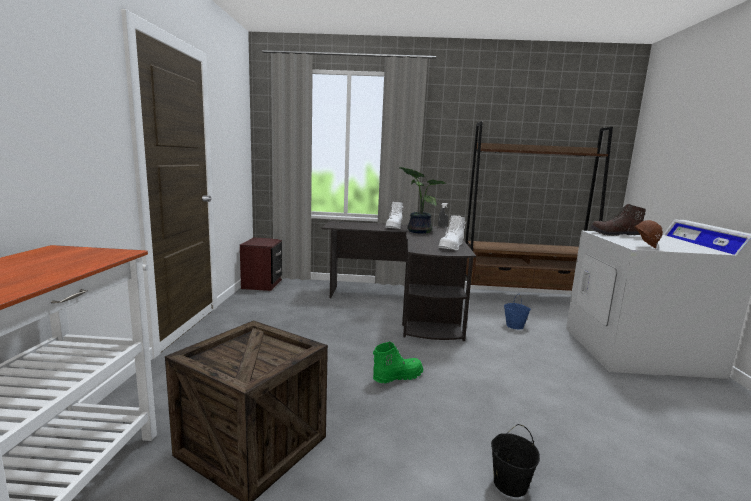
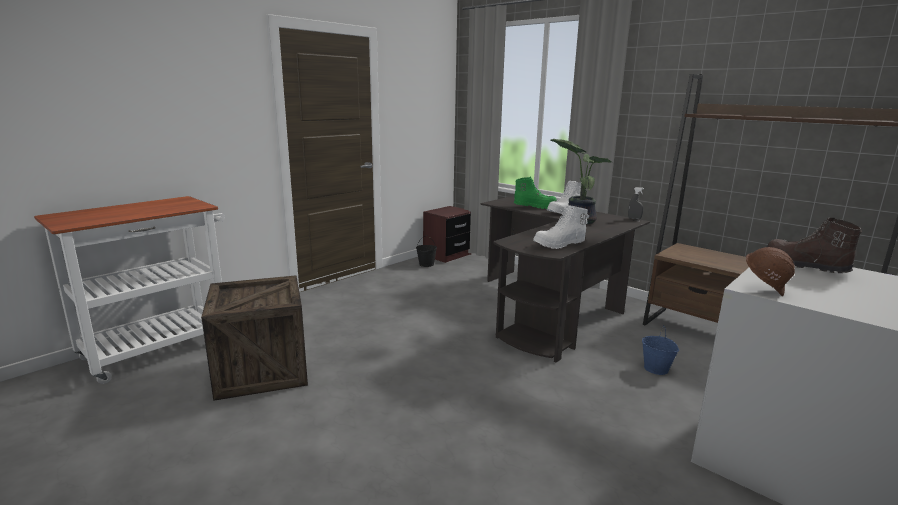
camera: 40 degrees right, 5 degrees up
(397, 377) = (428, 367): green boot -> green boot (535, 206)
(509, 483) = (372, 480): black bucket -> black bucket (426, 264)

